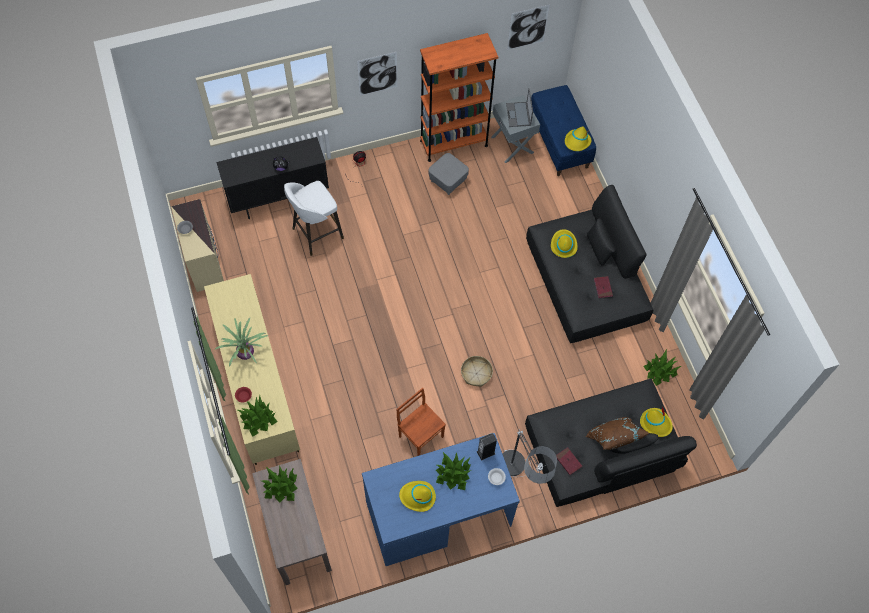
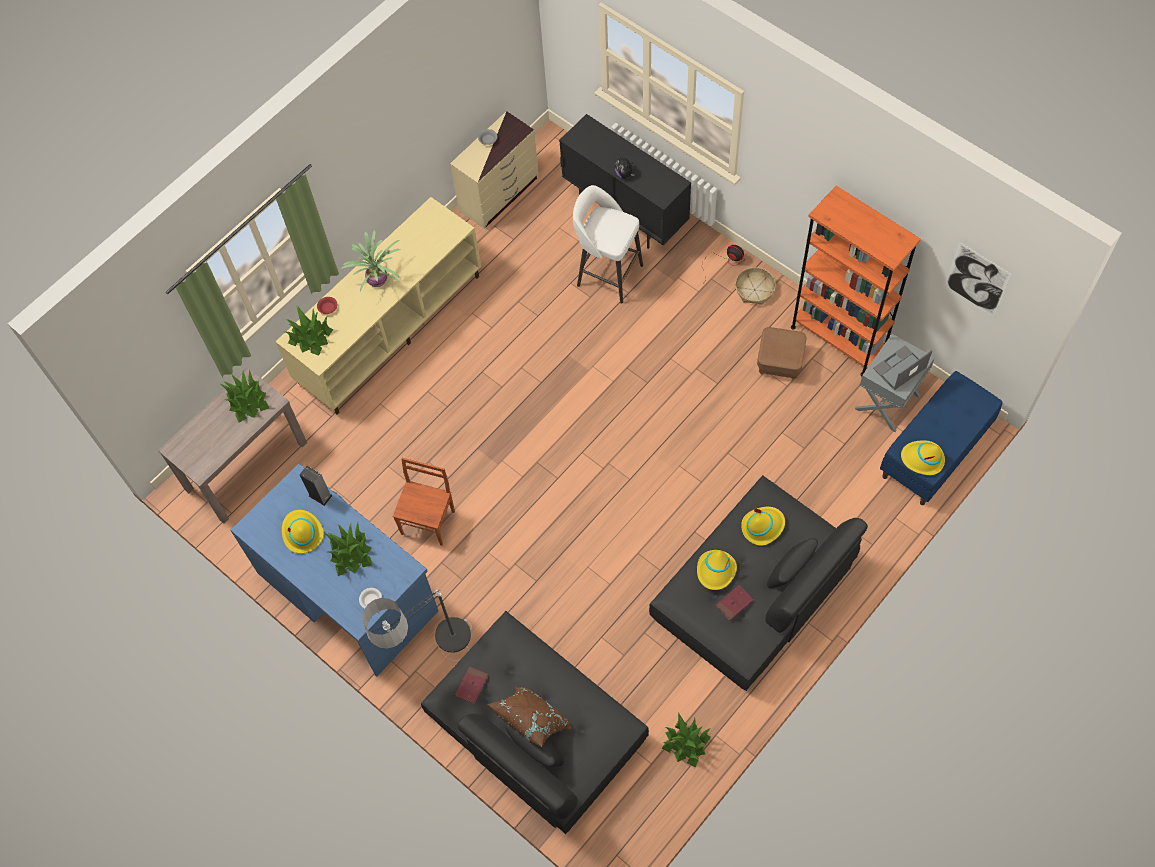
camera: 65 degrees right, 0 degrees up
(377, 74) = (786, 173): picture -> none
(448, 181) = (779, 362): grey ottoman -> brown ottoman
(476, 373) = (543, 535): basket -> basket (754, 289)
(485, 452) = (396, 573): speaker -> speaker (320, 495)
(656, 423) = (585, 762): yellow hat -> yellow hat (716, 571)

